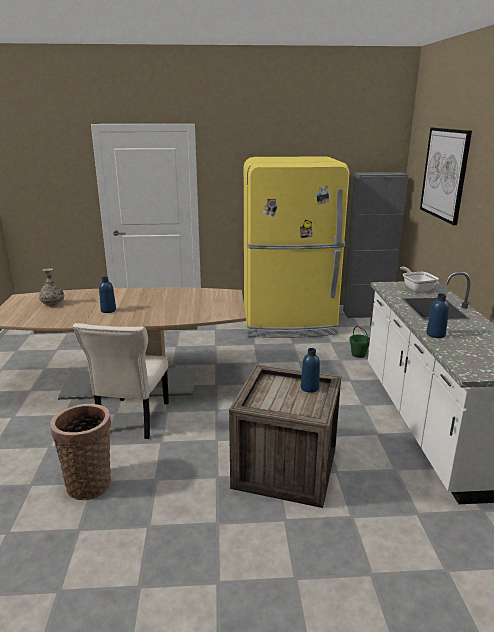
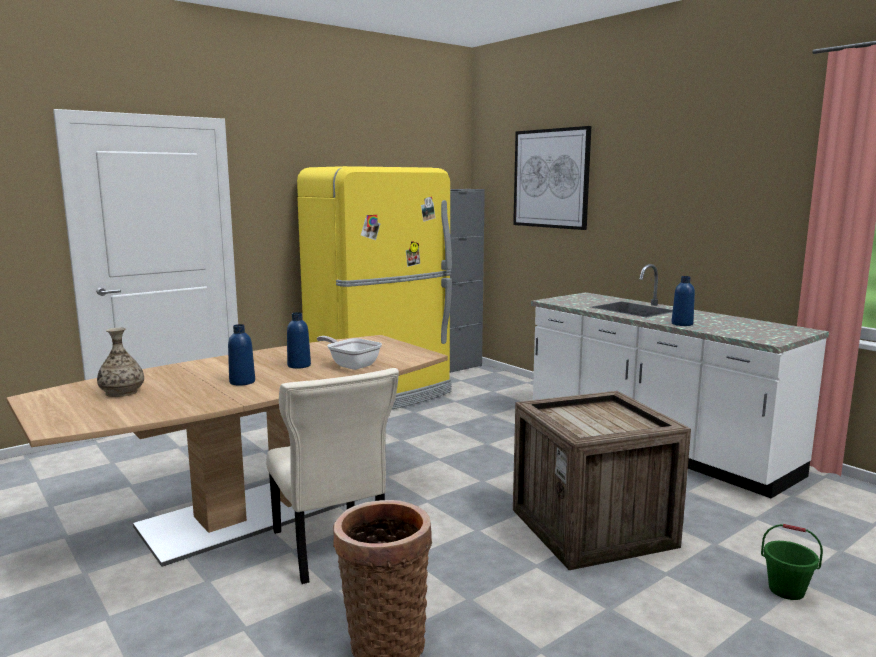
camera: 35 degrees left, 10 degrees down
(309, 388) = (604, 409): blue bottle -> blue bottle (299, 365)
(358, 354) = (501, 405): green bucket -> green bucket (786, 590)
(416, 288) = (583, 299): frying pan -> frying pan (351, 365)

